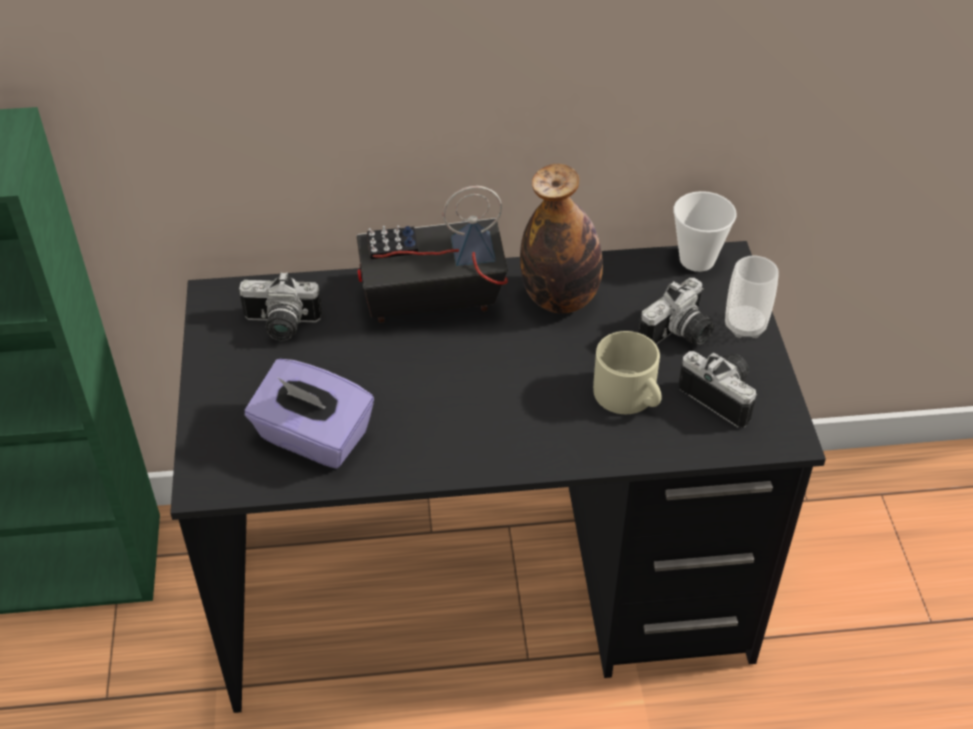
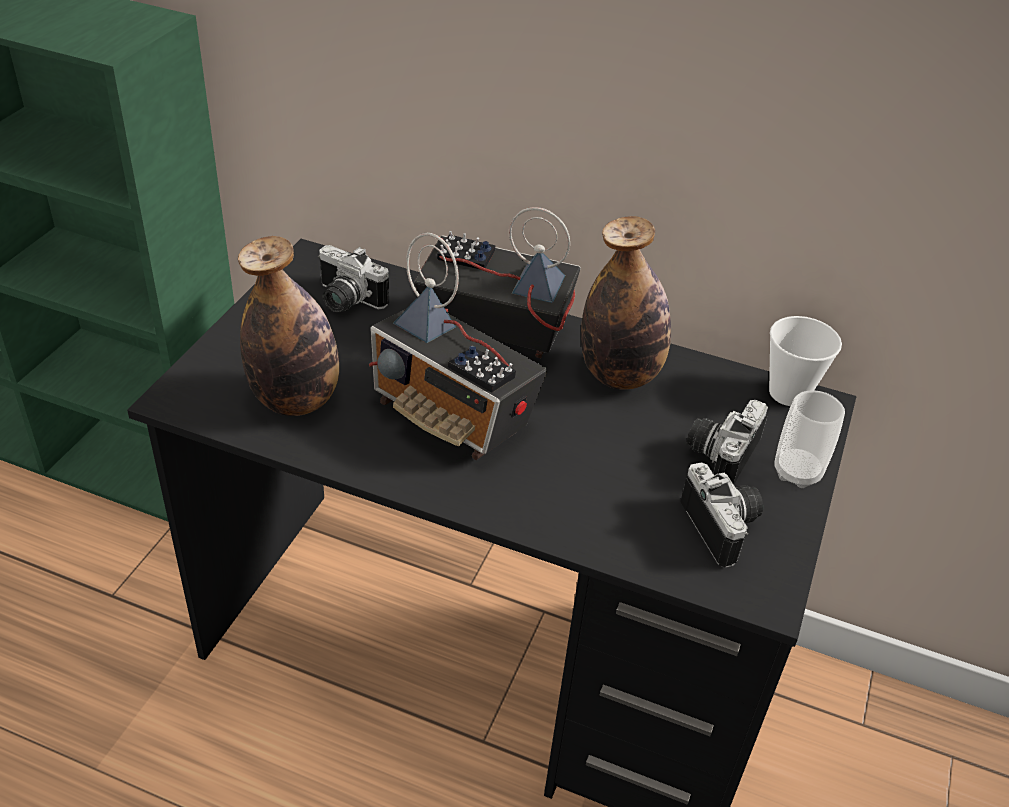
camera: 25 degrees right, 5 degrees down
(313, 438) = (296, 400): purple tissue box -> bottle
(455, 394) = (453, 416): none -> radio
(629, 396) = (623, 487): beige mug -> none
(679, 335) = (718, 453): camera -> camera turned 135 degrees clockwise

